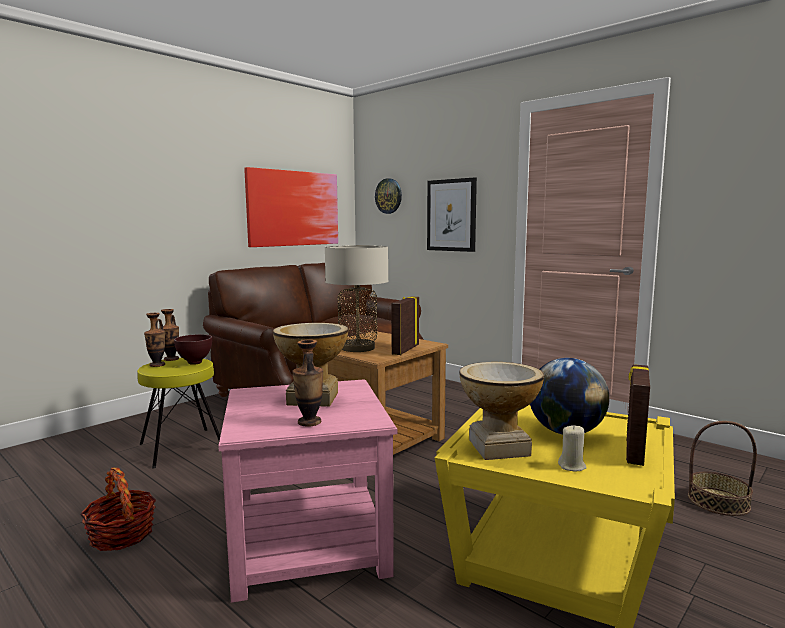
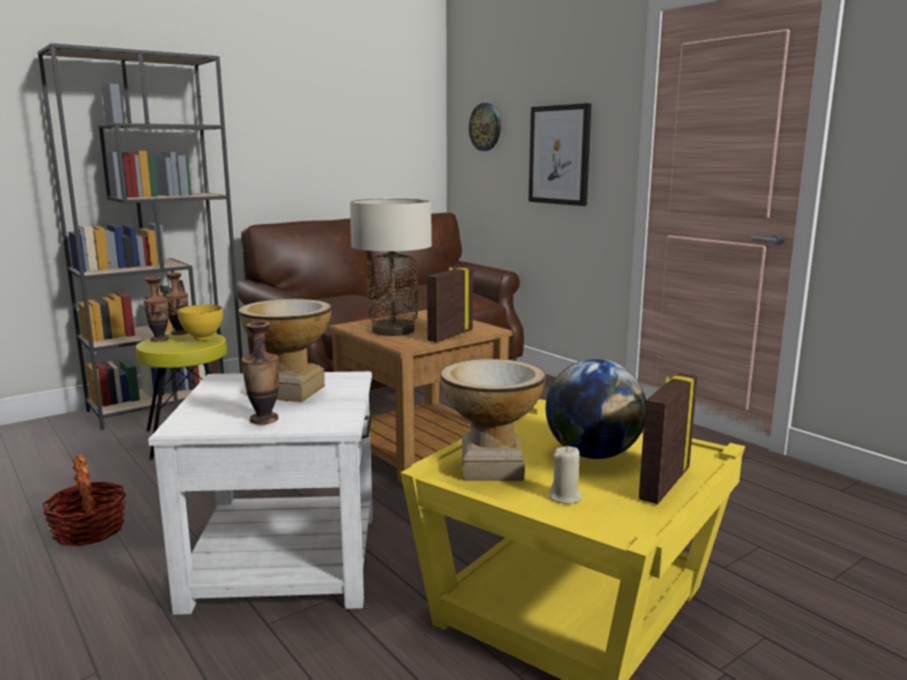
camera: 10 degrees right, 5 degrees up
(150, 421) = (168, 405): none -> bookcase
(195, 363) = (203, 339): brown bowl -> yellow bowl
(293, 208) = (358, 144): picture -> none
(309, 542) = (285, 559): pink side table -> white side table
(718, 501) = (833, 562): basket -> none

